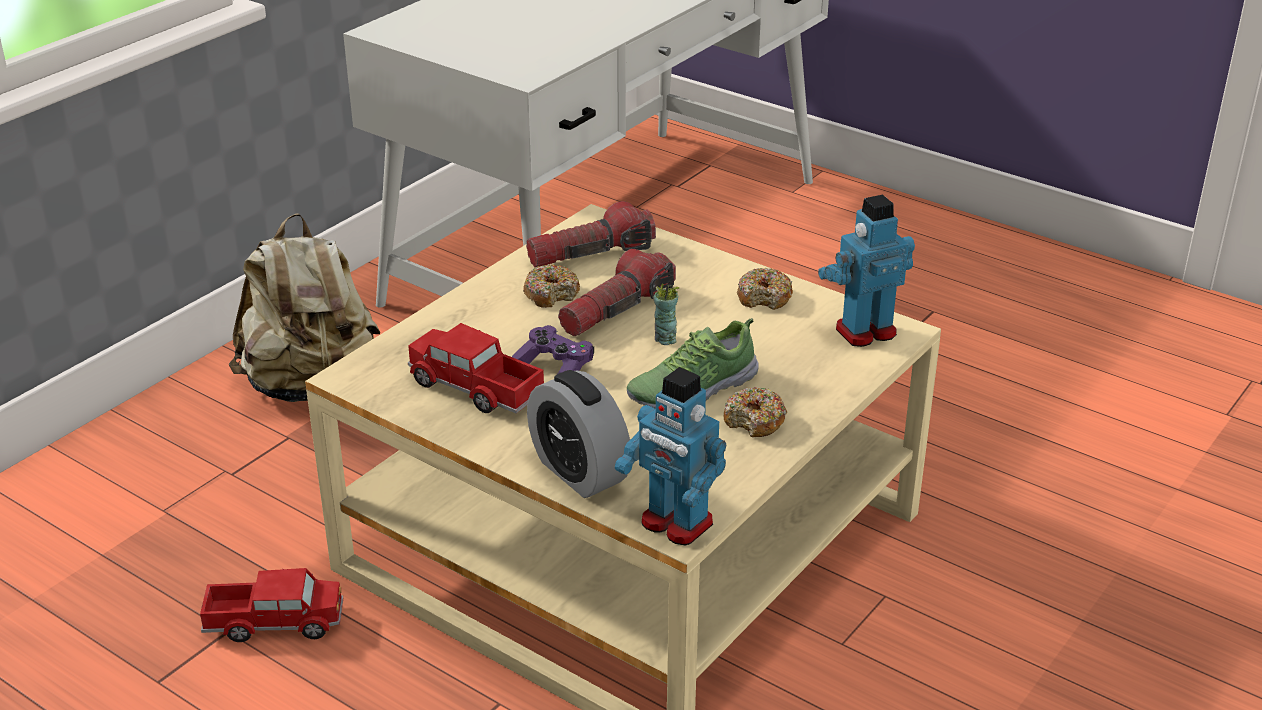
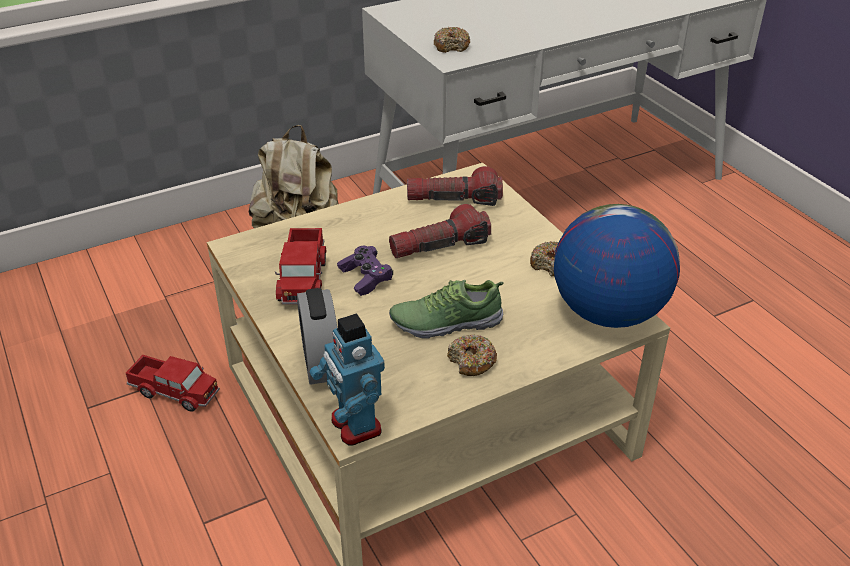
camera: 25 degrees right, 5 degrees up
(475, 388) = (303, 278): toy truck -> toy truck turned 150 degrees counterclockwise
(551, 294) = (405, 222): donut -> donut (451, 46)
(665, 339) = (456, 277): cup -> none
(864, 331) = (607, 312): toy robot -> globe

